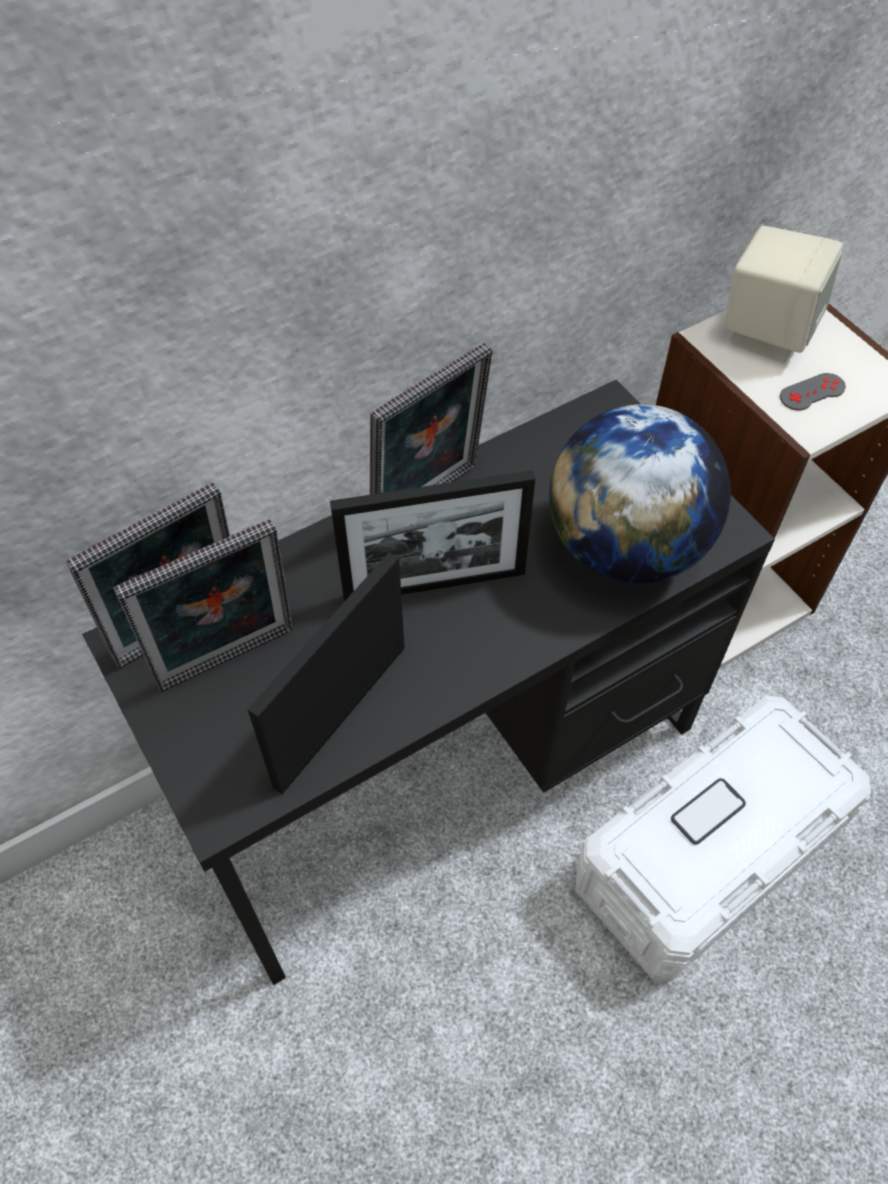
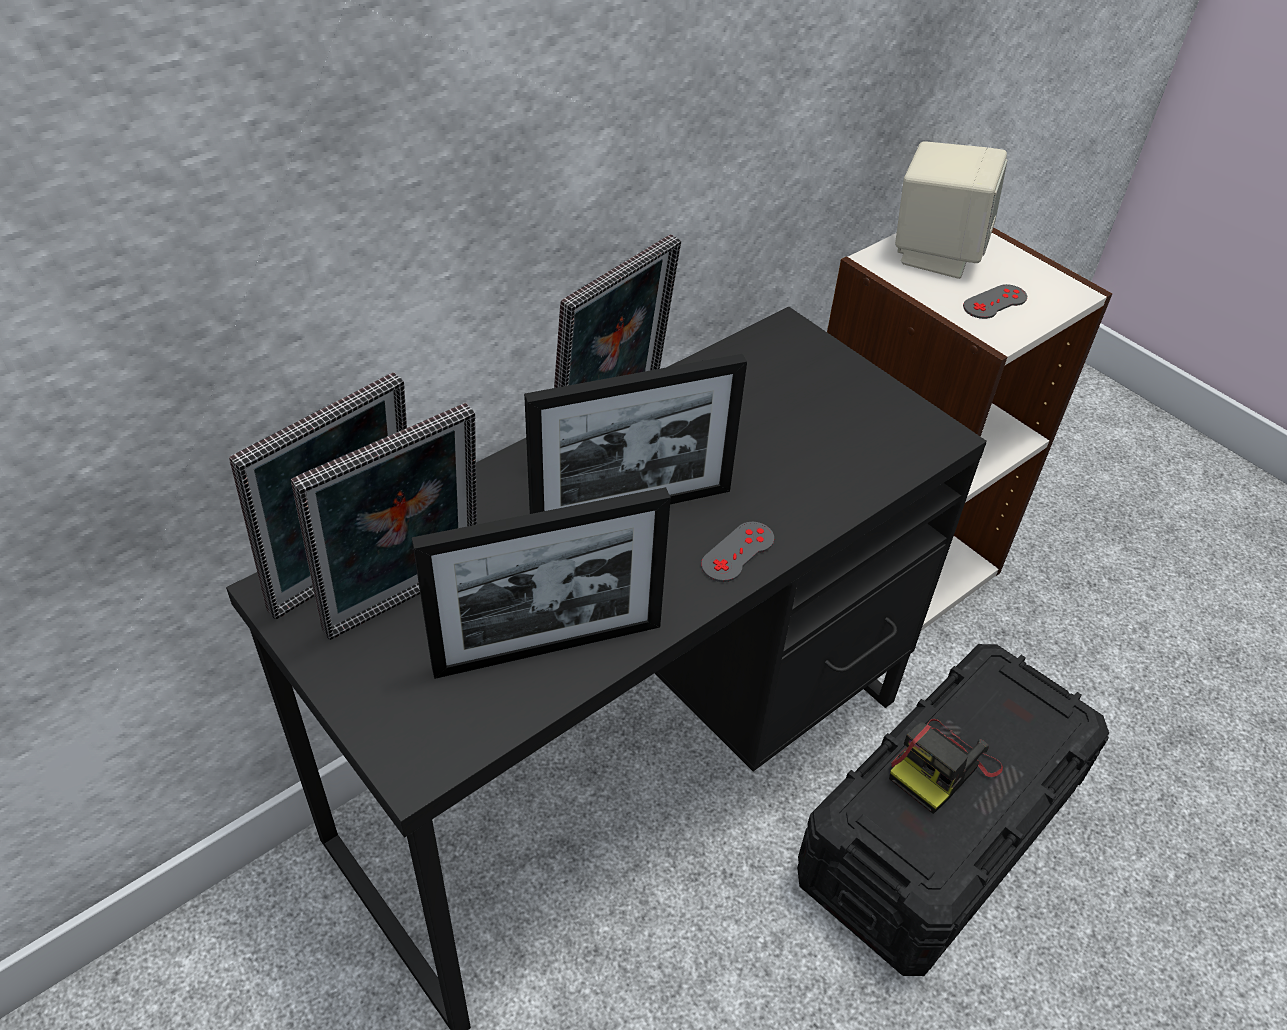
camera: 10 degrees left, 10 degrees down
(341, 715) = (548, 647): picture frame -> picture frame turned 135 degrees counterclockwise
(521, 636) = (738, 552): none -> grey game controller
(626, 547) = (833, 459): globe -> none
(708, 811) = (942, 767): phone -> camera
(708, 854) = (939, 832): white storage box -> black storage box

